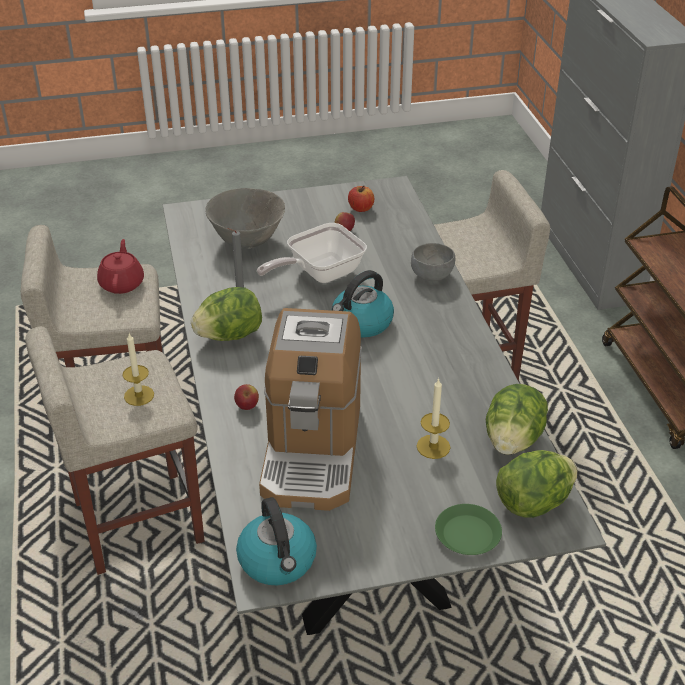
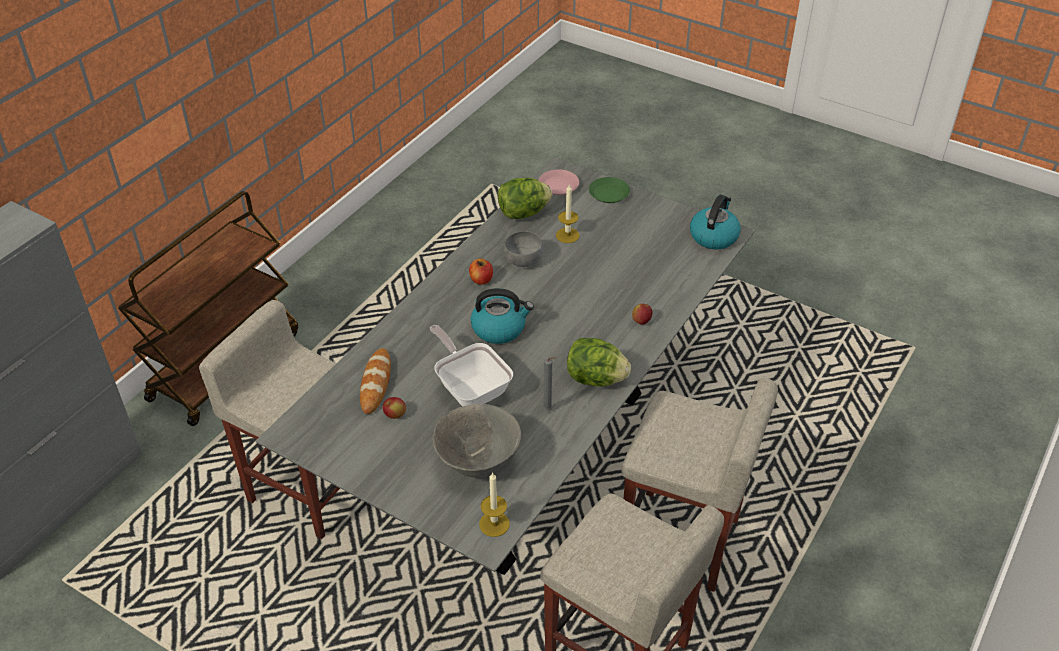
camera: 135 degrees left, 5 degrees up
(122, 283) = (592, 558): red teapot -> none
(139, 395) = (678, 430): candle -> candle (494, 524)
(312, 450) = (634, 273): coffee machine -> none
(319, 274) = (470, 387): frying pan -> frying pan turned 135 degrees counterclockwise
(361, 208) = (348, 430): apple -> apple (481, 280)
(389, 238) = (375, 383): none -> bread
(431, 276) = (401, 331): grey bowl -> grey bowl (523, 261)
(533, 503) = (559, 186): lettuce -> pink plate

